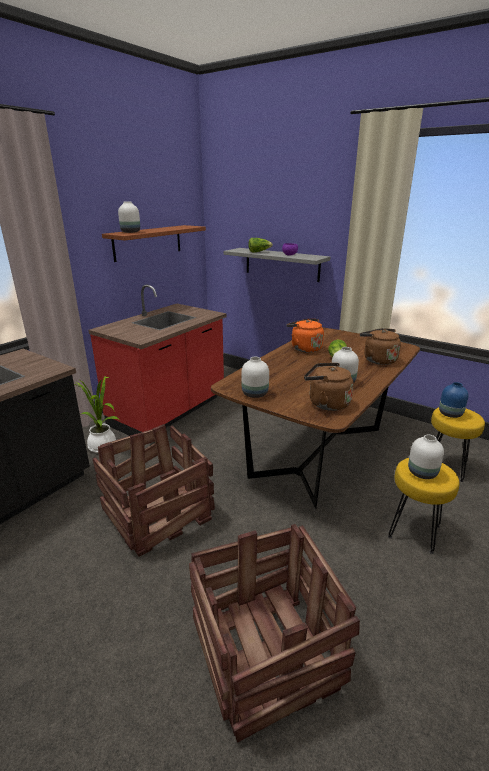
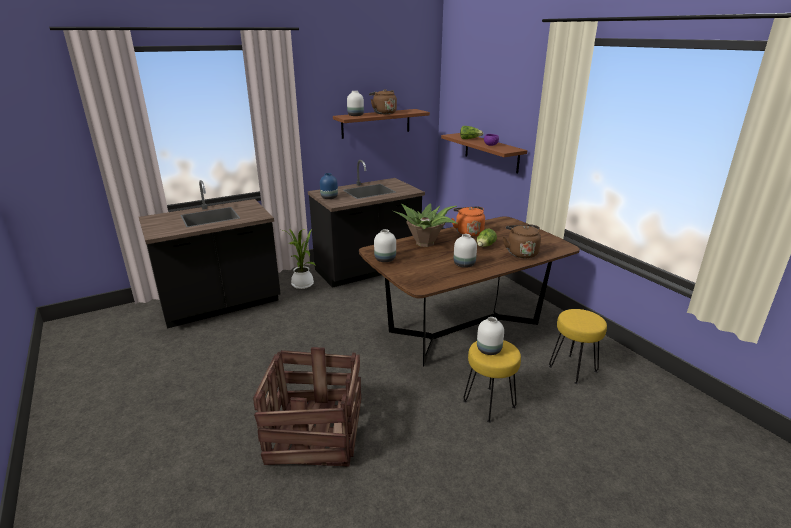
camera: 25 degrees right, 0 degrees up
(159, 512) = (309, 337): crate -> none
(169, 412) = (368, 270): red counter -> black counter
(277, 367) = (426, 243): none -> potted plant
(281, 264) = (491, 152): grey shelf -> brown shelf
(326, 403) = (430, 276): brown kettle -> brown kettle (383, 113)
(450, 413) = (575, 316): blue vase -> blue vase (329, 197)

